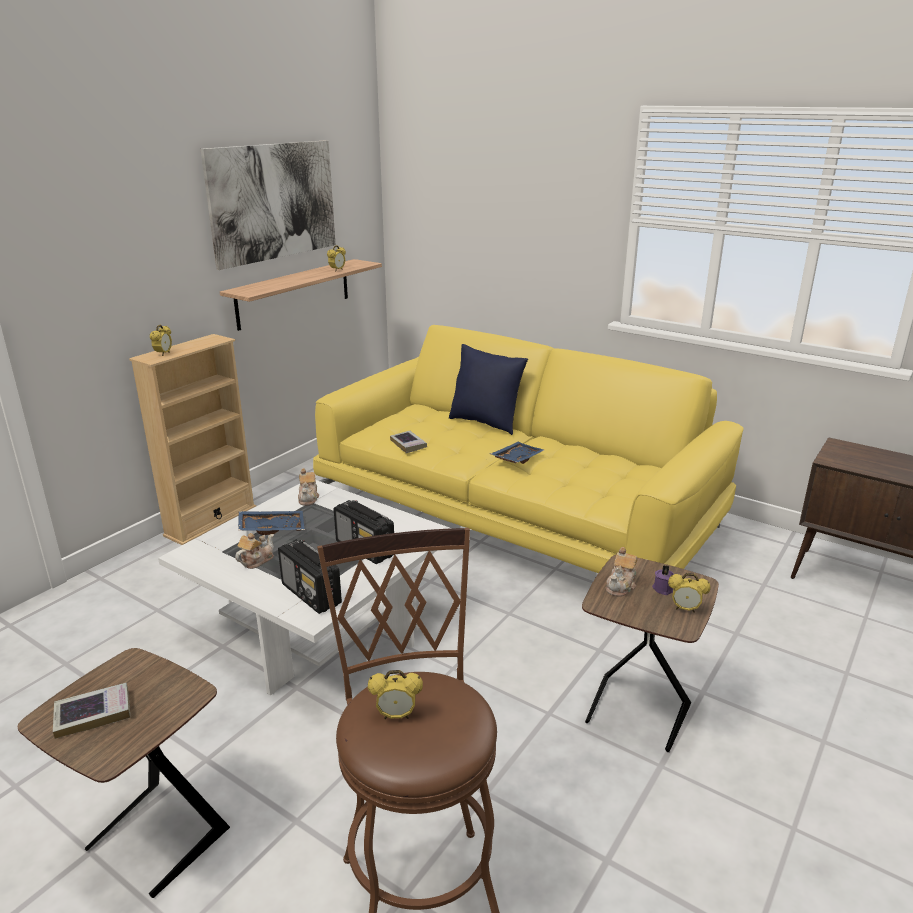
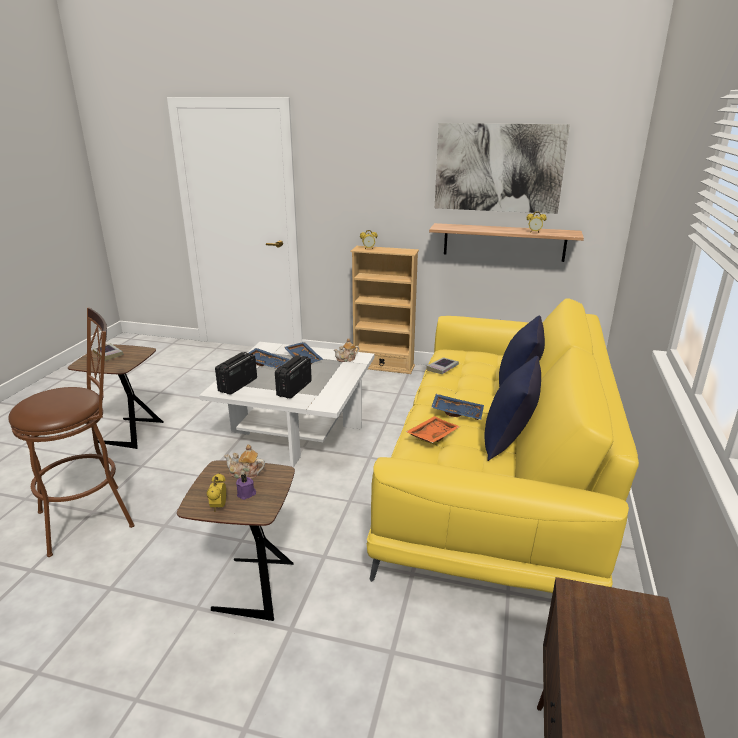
camera: 70 degrees right, 0 degrees up
(256, 560) = (267, 363): teapot -> blue tray
(396, 715) = (55, 396): alarm clock -> none
(555, 480) = (432, 435): none -> orange tray
(582, 451) = (508, 441): none -> blue pillow

